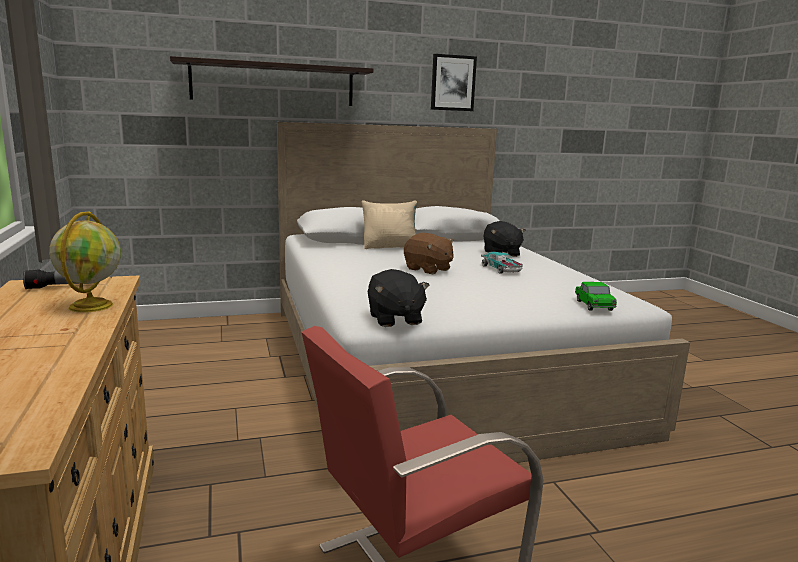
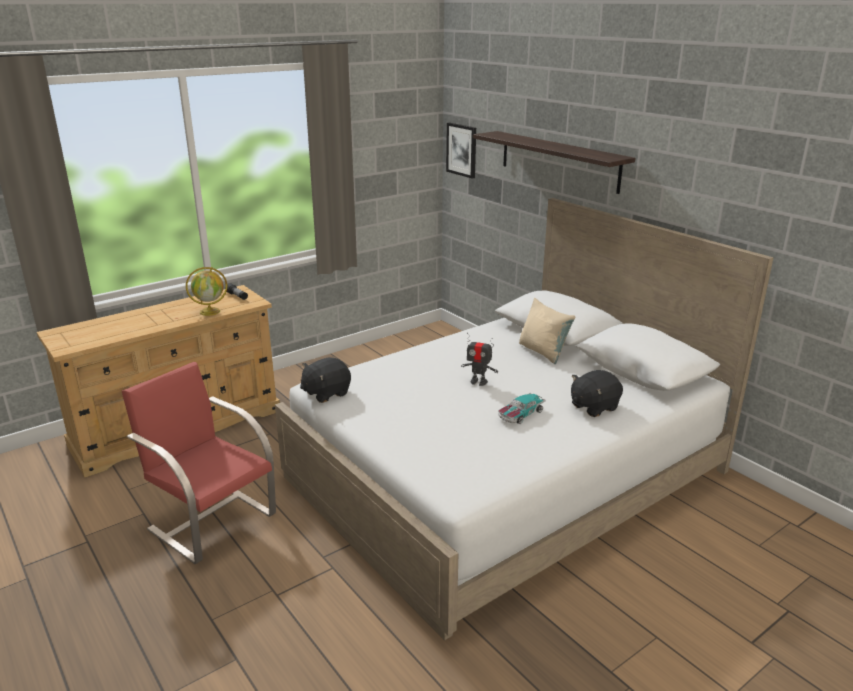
camera: 70 degrees right, 10 degrees up
(428, 269) = (478, 382): brown plush toy -> toy robot
(453, 83) = (731, 186): picture -> picture (462, 150)
(594, 305) = (431, 472): toy car -> none

